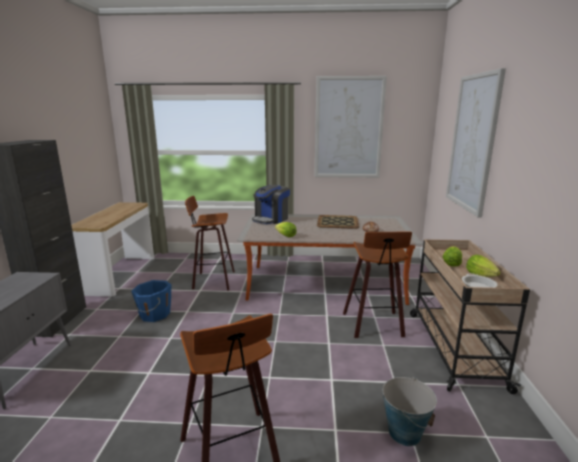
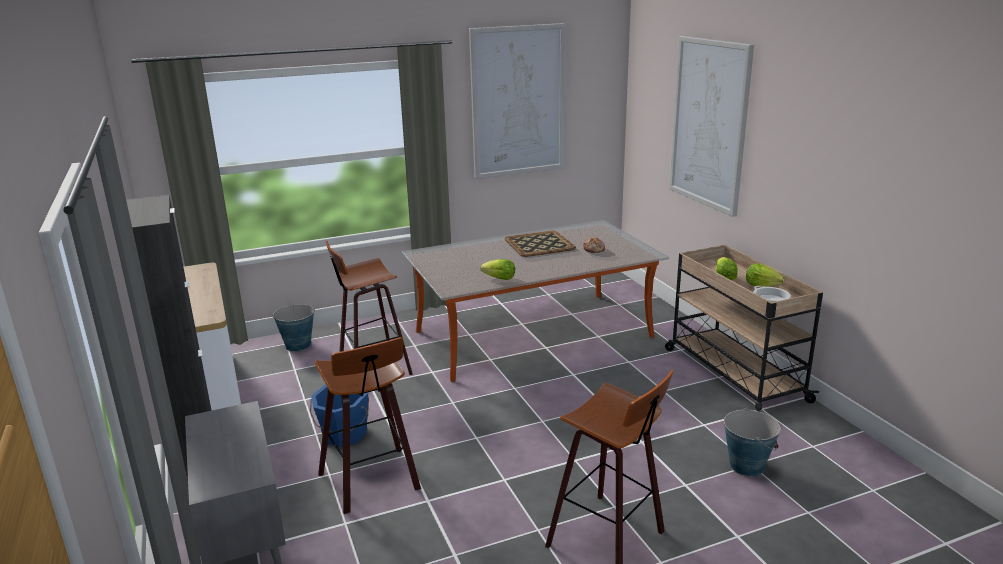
camera: 25 degrees left, 5 degrees up
(189, 261) = (298, 345): none -> bucket
(271, 219) = (445, 256): coffee machine -> none
(375, 325) = (637, 372): stool -> stool (373, 482)

